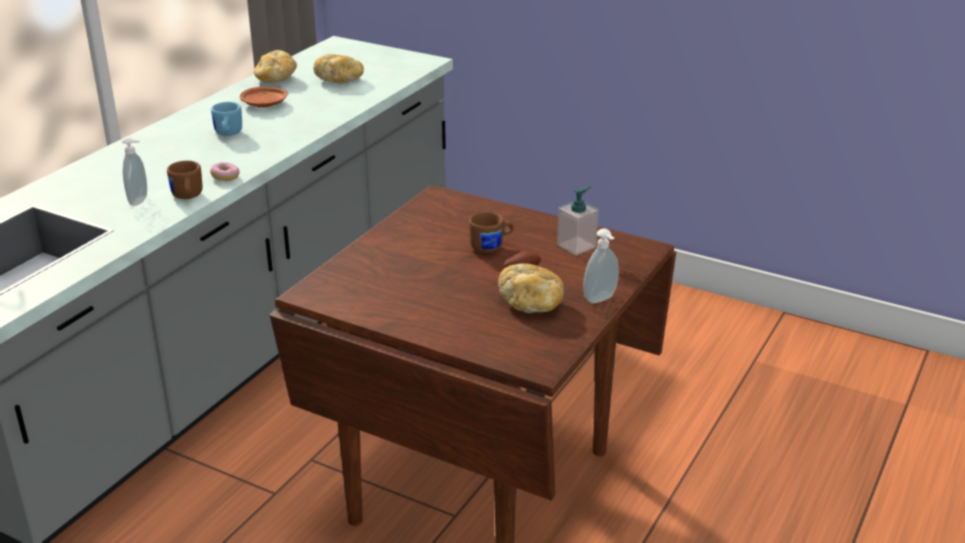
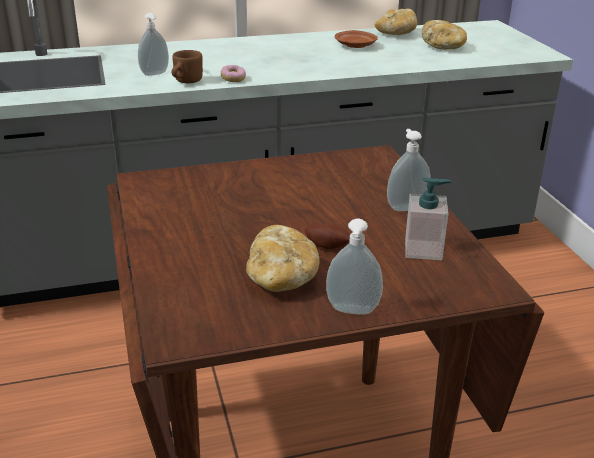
camera: 45 degrees right, 0 degrees up
(227, 134) = (291, 55): blue mug -> none
(491, 246) = (343, 213): brown mug -> none
(521, 224) = (405, 207): none -> soap dispenser

